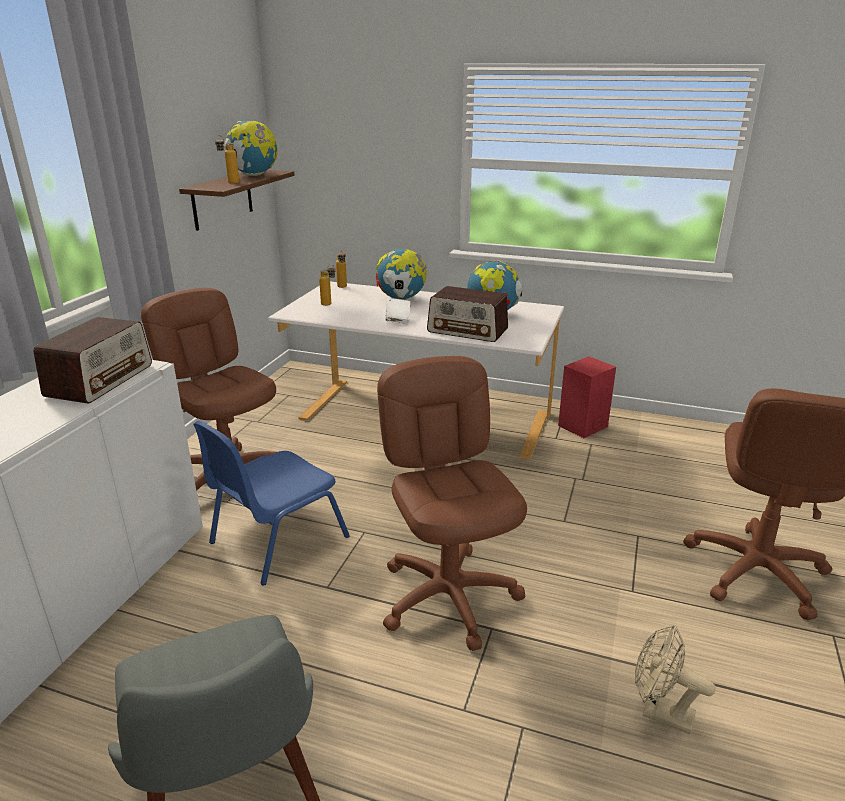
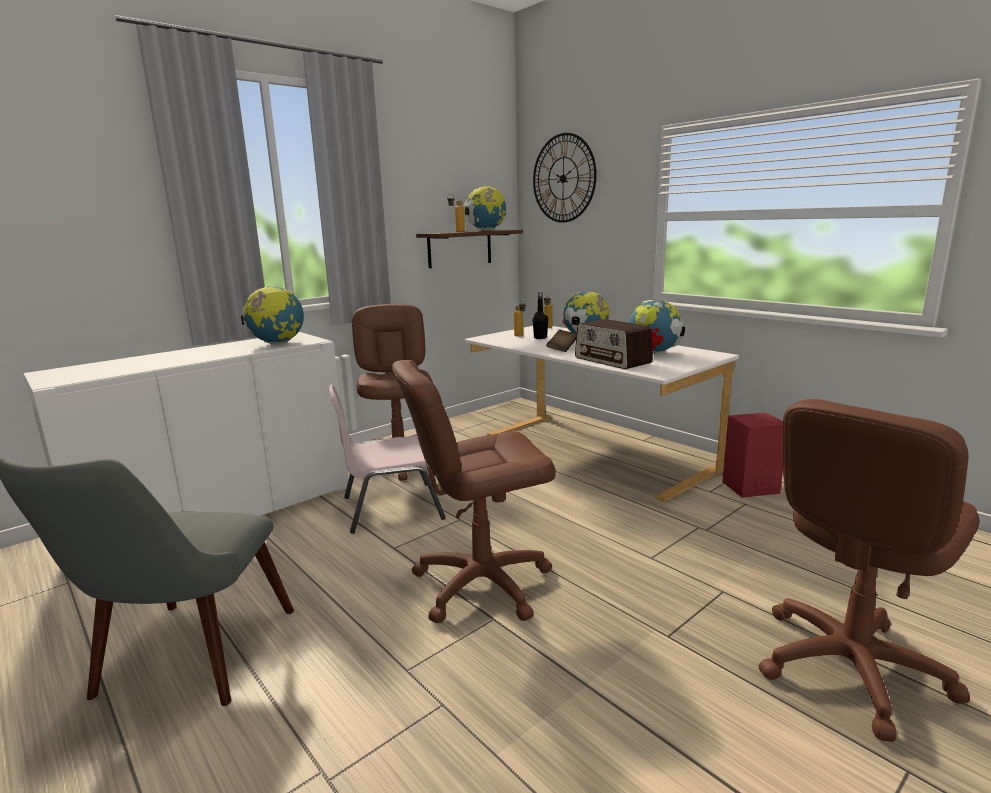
camera: 30 degrees right, 10 degrees down
(101, 380) = (277, 344): radio -> globe
(276, 540) = (390, 507): blue chair -> pink chair
(336, 109) = (563, 178): none -> wall clock
(354, 305) = (540, 338): none -> black bottle
(398, 319) = (562, 348): white book -> brown book
(449, 596) = (481, 583): brown office chair -> brown office chair turned 120 degrees counterclockwise
(659, 712) = (590, 751): beige fan -> none

